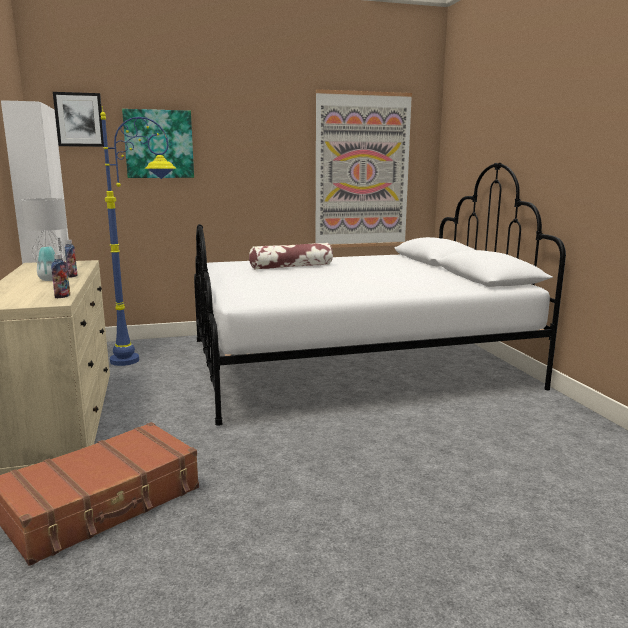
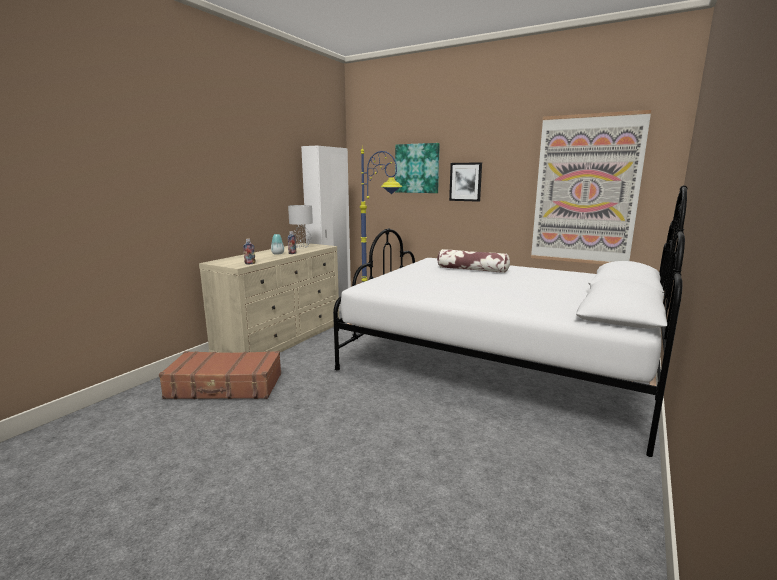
camera: 45 degrees right, 0 degrees up
(79, 120) = (372, 153): picture -> picture (465, 182)

